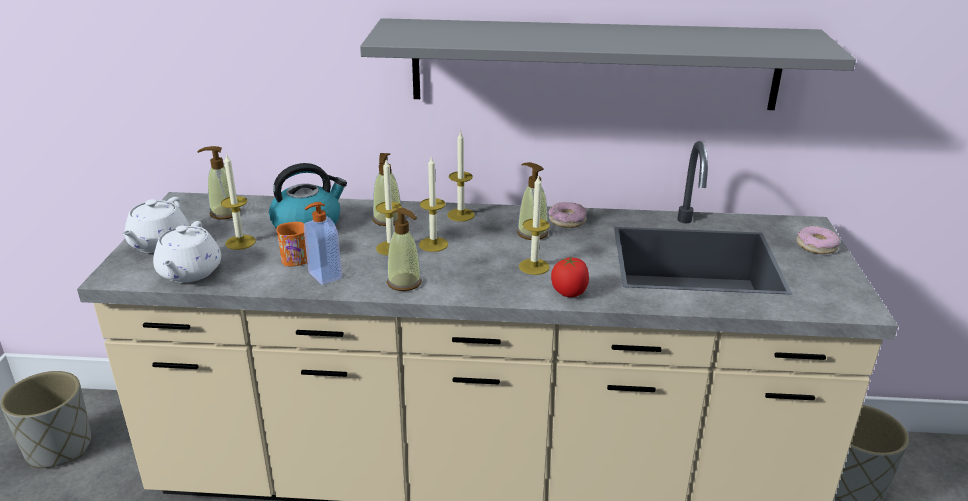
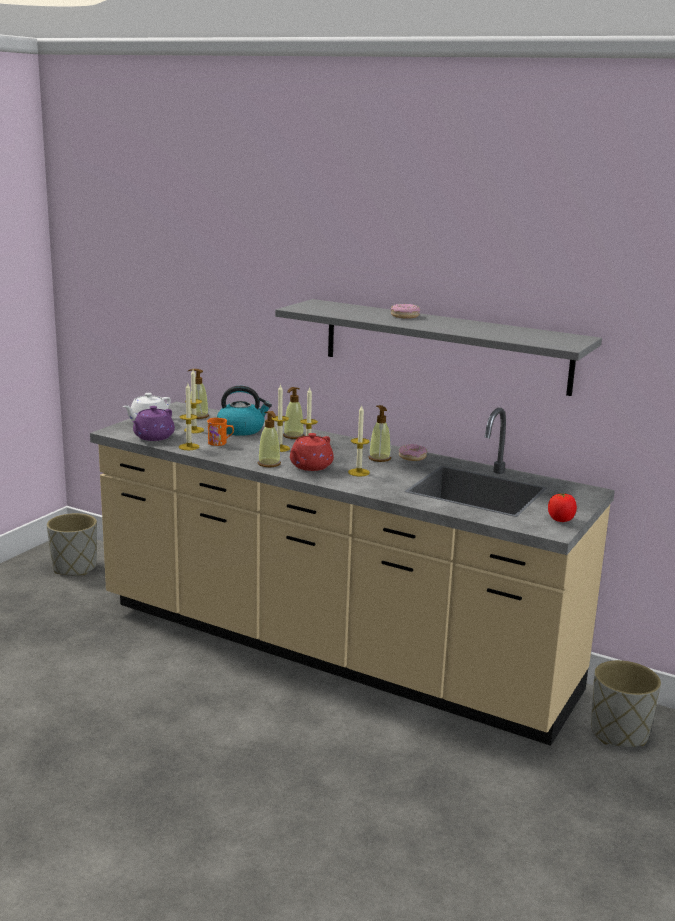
camera: 25 degrees right, 10 degrees down
(189, 272) = (153, 437): white teapot -> purple teapot
(324, 276) = (226, 452): soap dispenser -> none
(461, 215) = (343, 442): candle -> candle (189, 447)
(463, 272) = (310, 466): none -> red teapot
(569, 292) = (365, 487): tomato -> tomato (561, 520)
(816, 246) = (577, 501): donut -> donut (404, 316)

